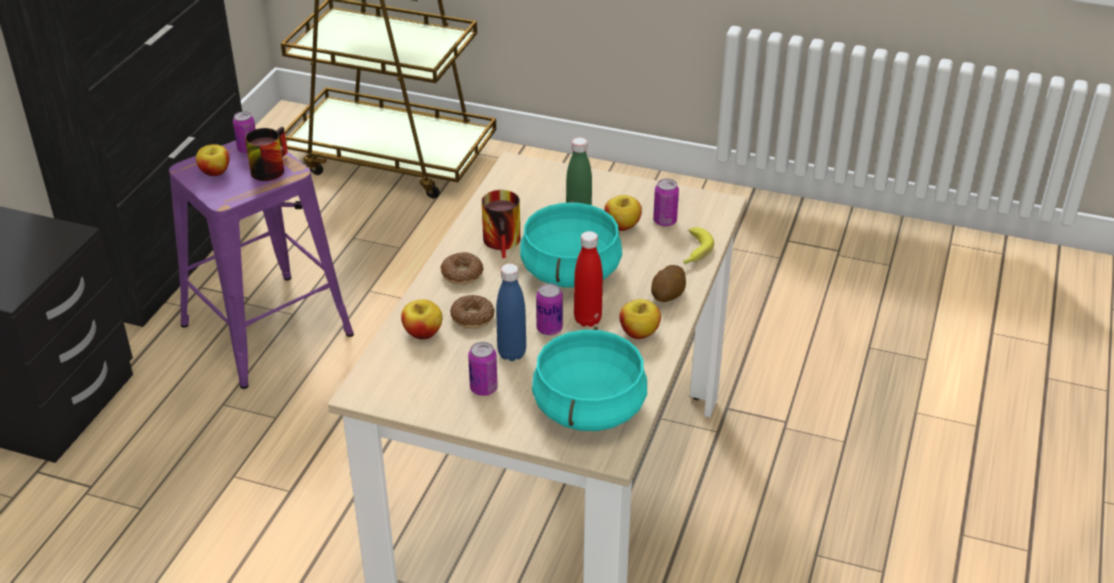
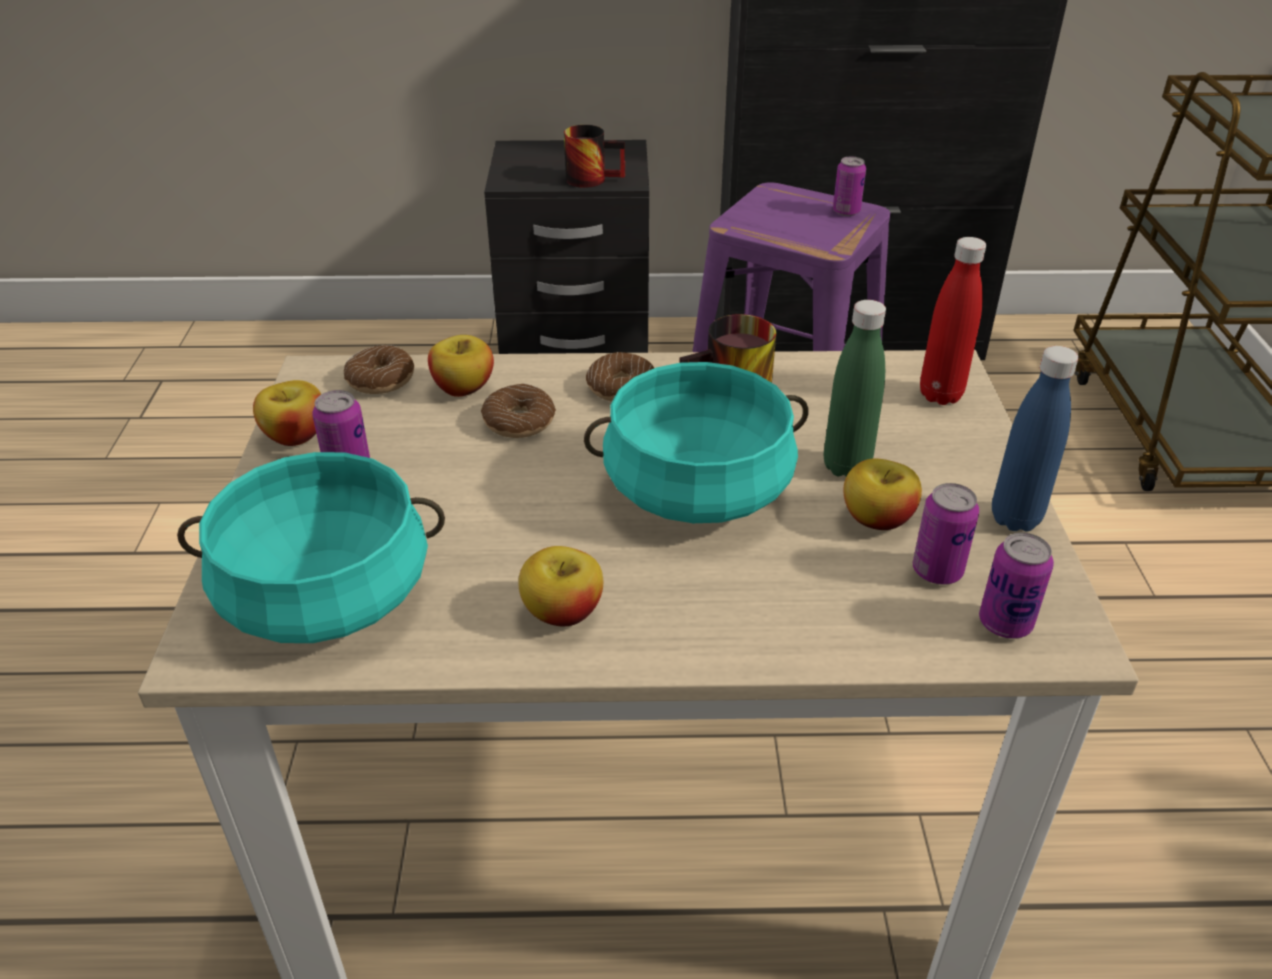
camera: 70 degrees right, 0 degrees up
(215, 172) = (782, 206): apple -> apple (295, 436)
(268, 167) = (823, 232): mug -> mug (593, 178)
(390, 364) = (381, 380): none -> donut
(512, 353) = (445, 479): blue bottle -> blue bottle (1015, 518)
(549, 329) = (525, 503): can -> can (1005, 623)
(587, 320) = (570, 540): red bottle -> red bottle (940, 395)
(668, 296) = (697, 628): potato -> none
(693, 252) = (864, 635): banana -> none

